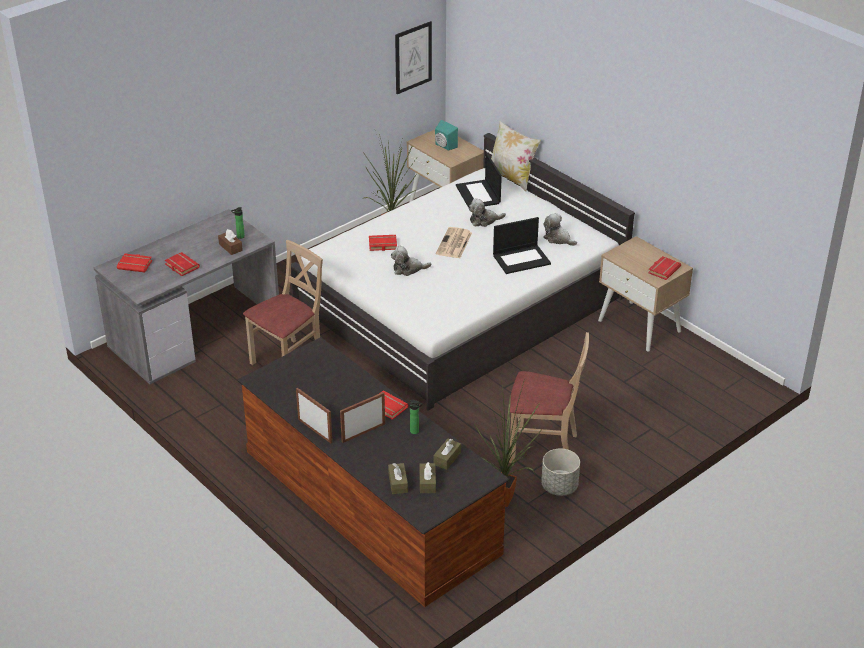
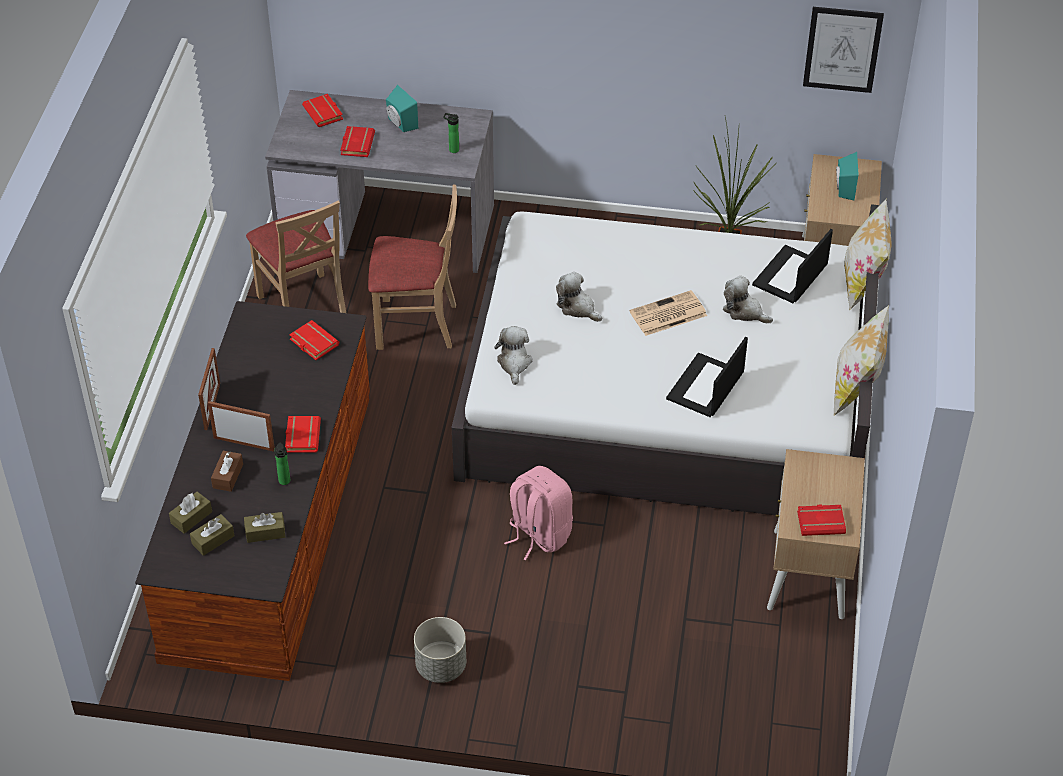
camera: 50 degrees right, 10 degrees up
(189, 243) = (400, 124): none -> turquoise speaker
(230, 247) = (427, 155): brown tissue box -> brown tissue box (228, 476)
(382, 245) = (595, 261): red book -> red book (312, 343)
(505, 400) = (538, 534): none -> pink backpack
(506, 502) = (372, 635): potted plant -> none
(522, 259) = (705, 387): laptop -> laptop turned 90 degrees clockwise
(543, 447) = (493, 613): beige chair -> beige chair (303, 306)
(558, 239) = (784, 394): plush toy -> plush toy (514, 363)
(581, 217) = (856, 388): none -> pillow

